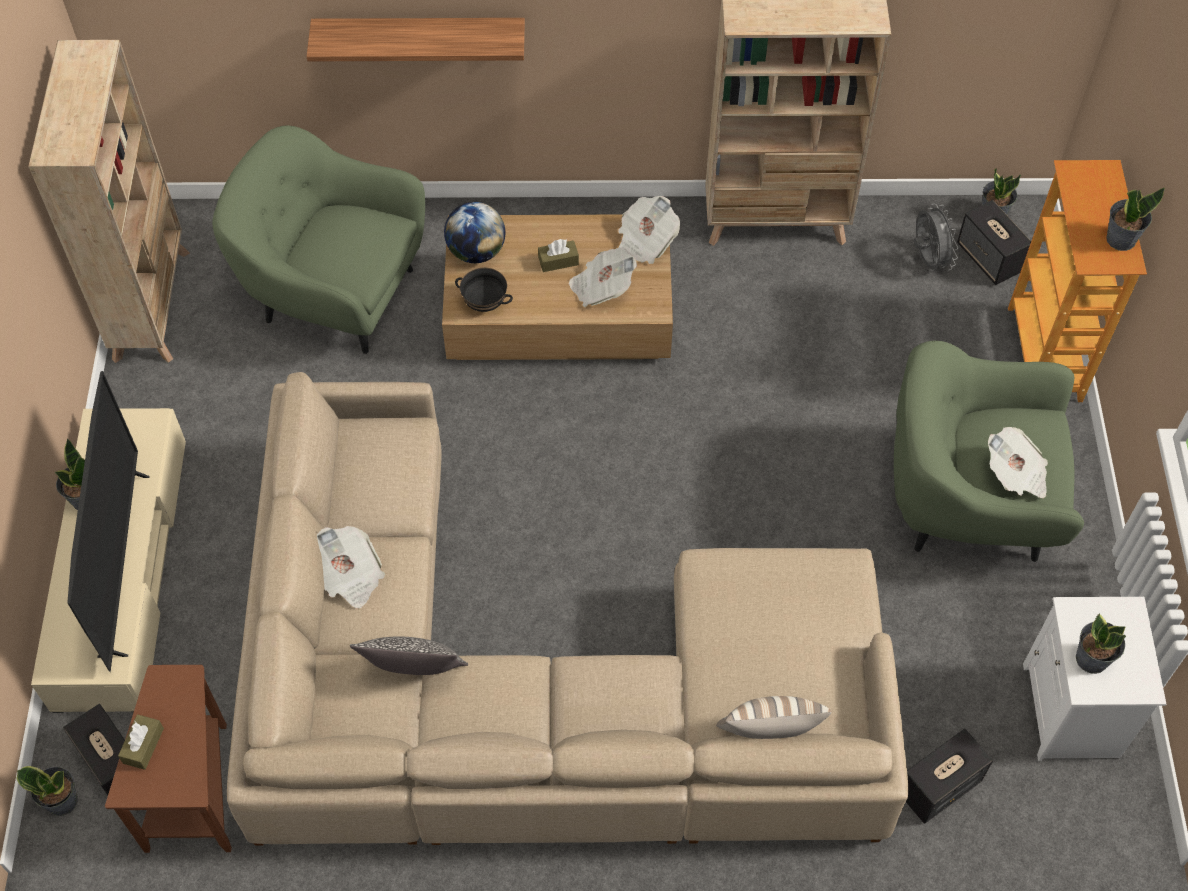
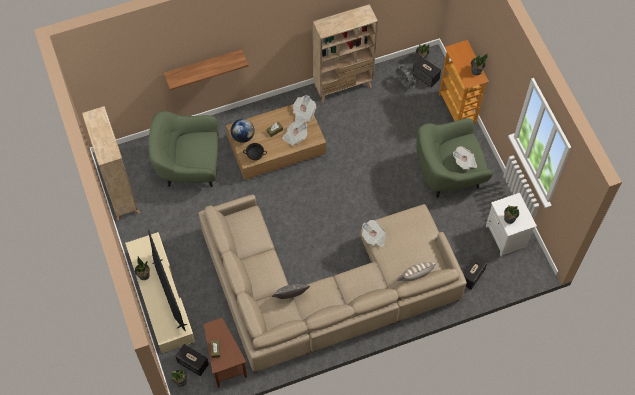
camera: 20 degrees left, 5 degrees up
(348, 576) = (254, 271): newspaper -> newspaper (374, 237)

